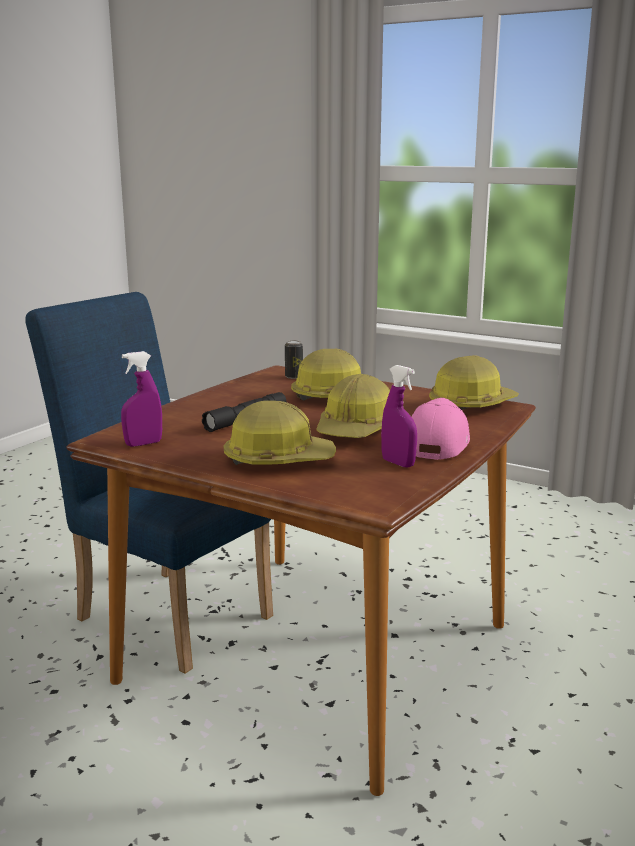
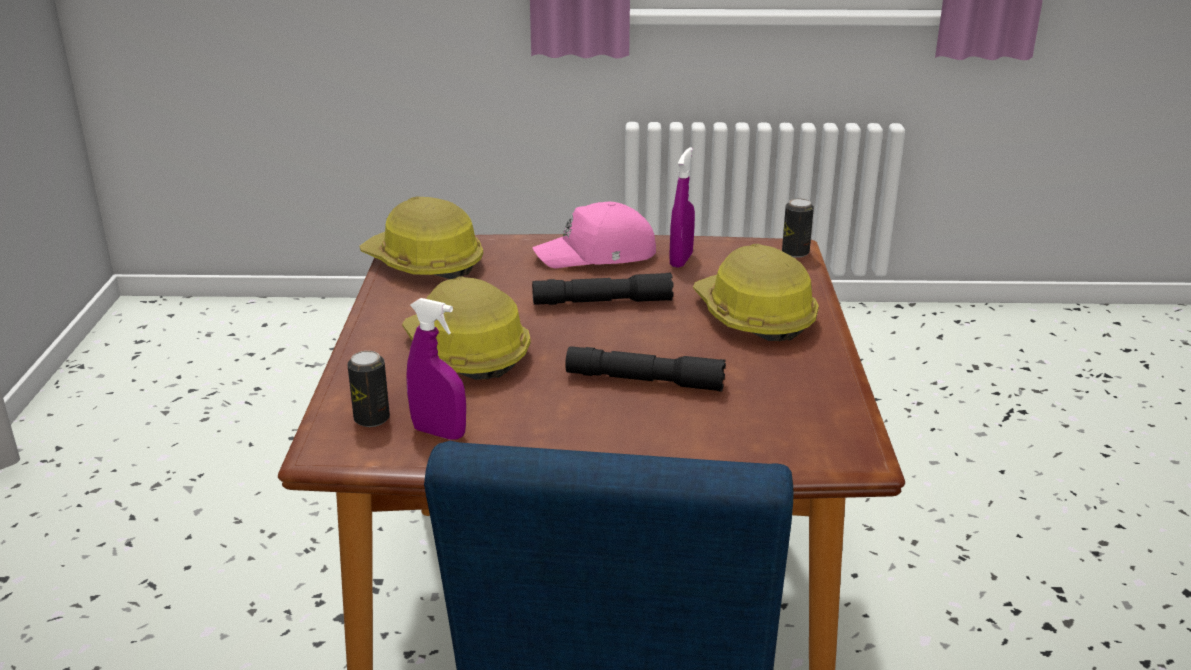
camera: 120 degrees left, 10 degrees up
(143, 444) = (824, 415): purple spray bottle -> purple spray bottle (439, 432)
(357, 430) = (602, 302): hard hat -> black flashlight
(365, 503) = (795, 253): none -> can

